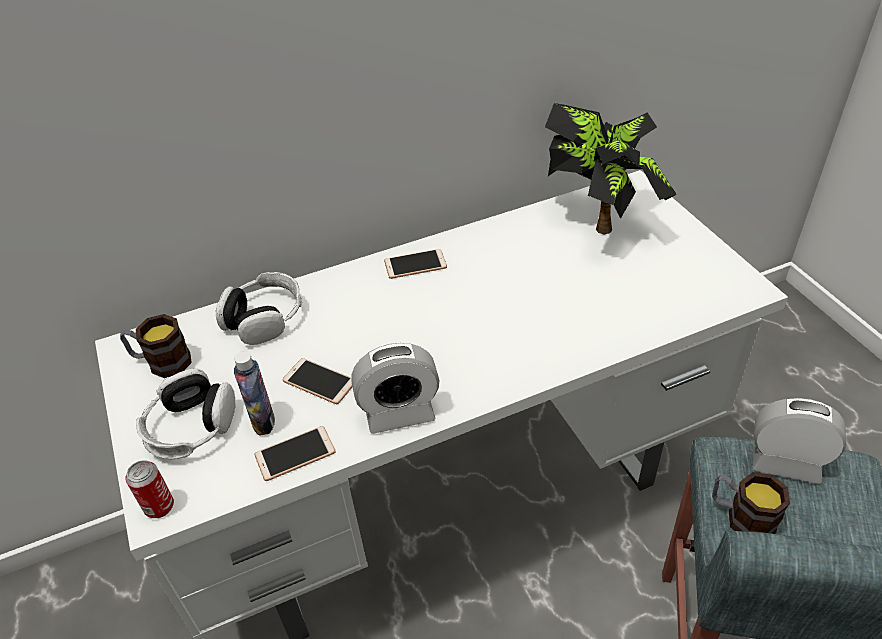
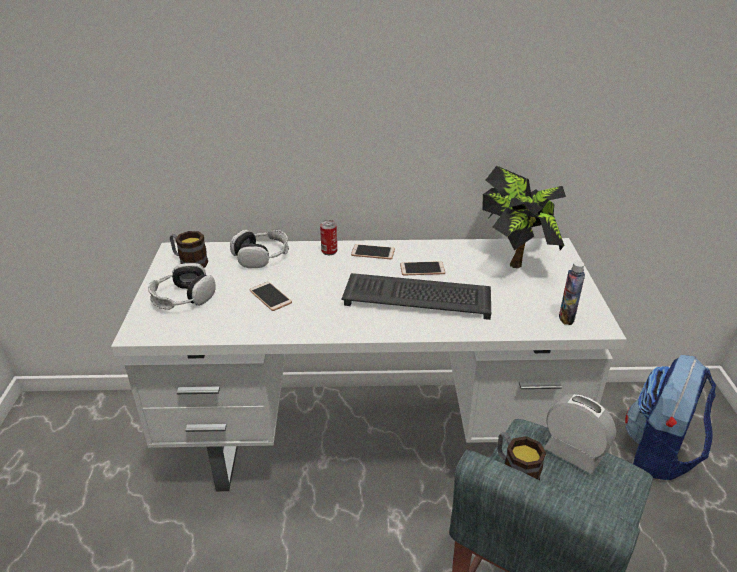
camera: 20 degrees right, 10 degrees down
(159, 507) = (140, 330): can -> can (329, 251)
(263, 421) = (224, 307): bottle -> bottle (566, 318)
(295, 454) = (230, 328): phone -> phone (422, 269)
(399, 413) = (306, 326): alarm clock -> none
(517, 316) = (419, 297): none -> keyboard
(772, 388) = (659, 453): none -> backpack

